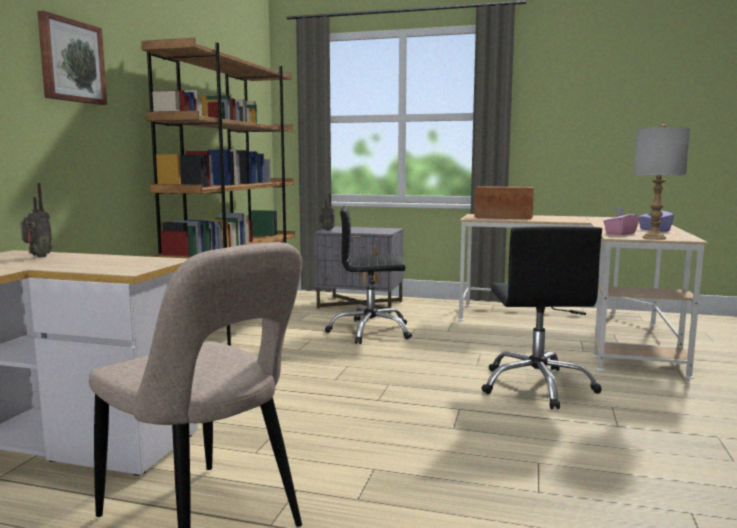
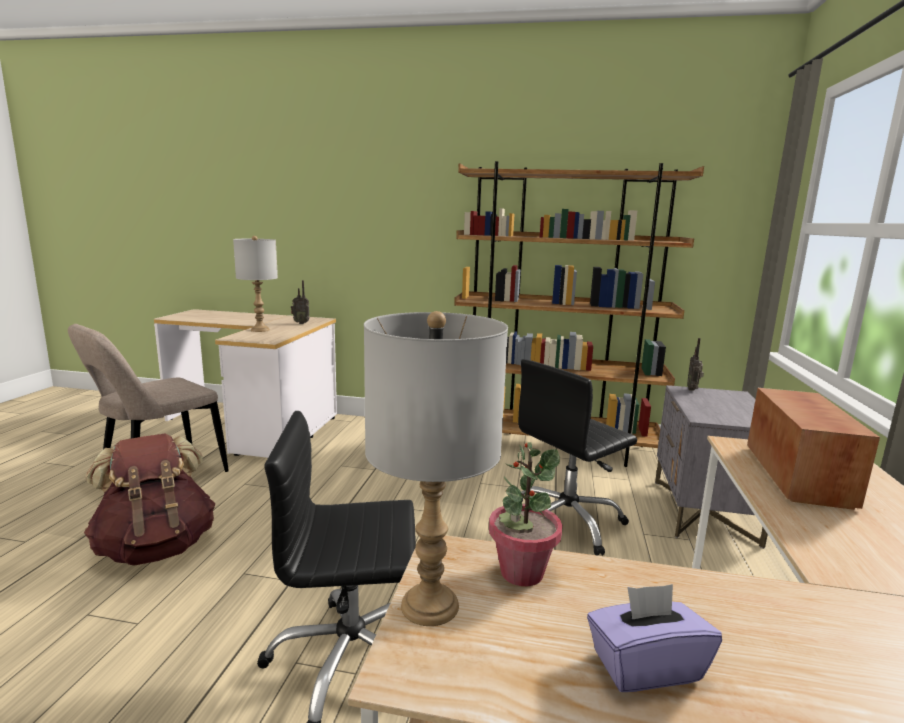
camera: 85 degrees right, 5 degrees up
(71, 61) = (400, 196): picture -> none
(74, 266) = (260, 330): none -> grey table lamp
(370, 331) = (567, 522): black office chair -> black office chair turned 120 degrees counterclockwise
(413, 481) = (157, 547): none -> brown backpack
(620, 233) = (521, 572): pink tissue box -> potted plant

